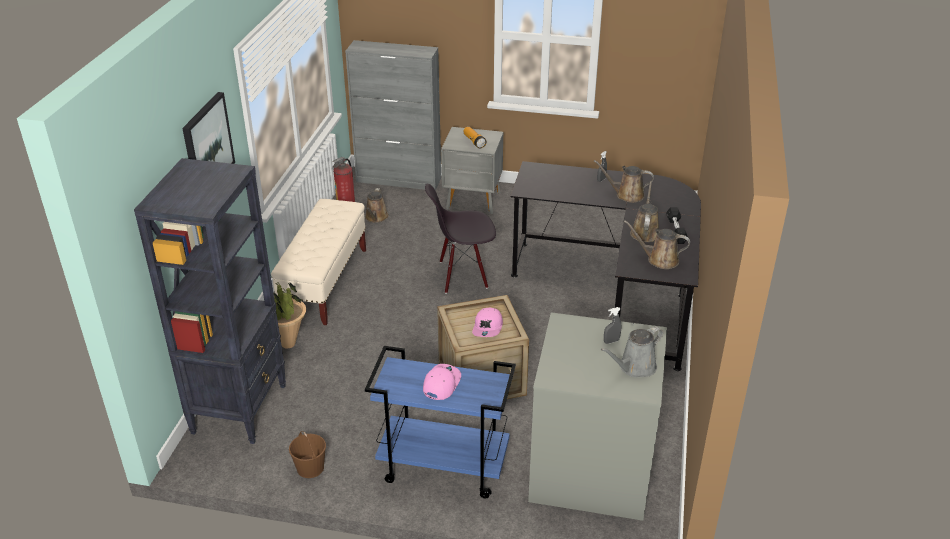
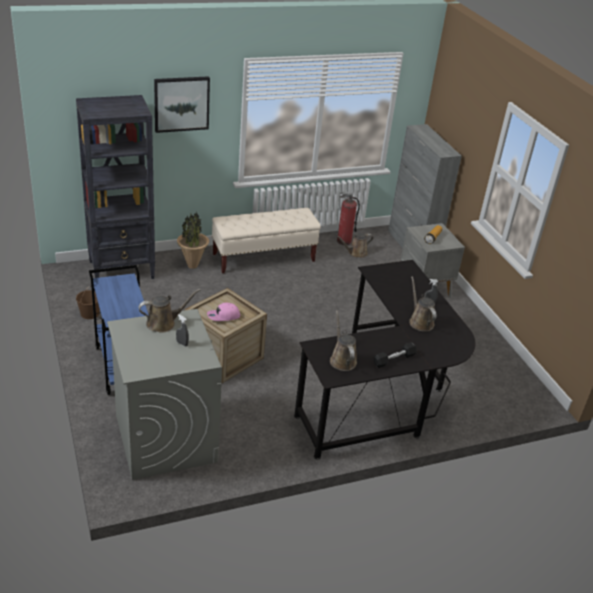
camera: 55 degrees right, 0 degrees up
(441, 384) = (122, 301): pink cap -> none
(462, 275) = (329, 312): black chair -> none
(634, 367) = (158, 361): grey watering can -> none
(644, 232) = (374, 343): brown watering can -> brown watering can (163, 323)

